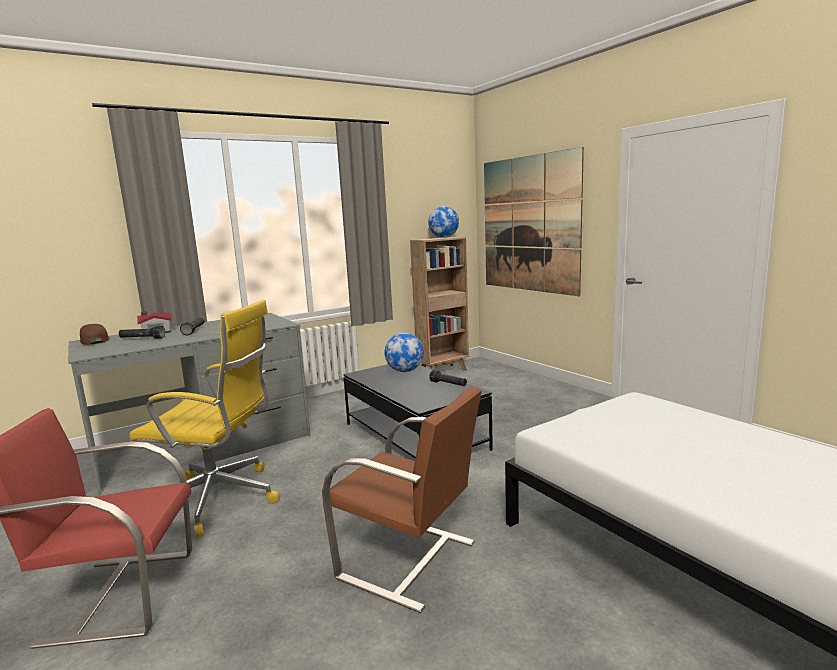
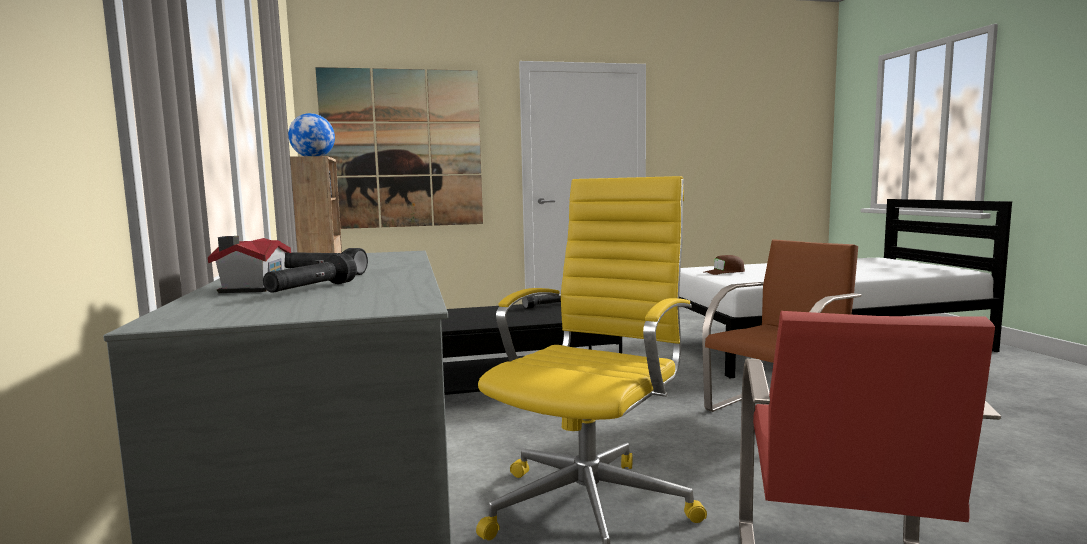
camera: 70 degrees left, 5 degrees down
(94, 341) = (206, 314): brown cap -> brown cap (724, 272)
(405, 371) = (466, 313): globe -> none

